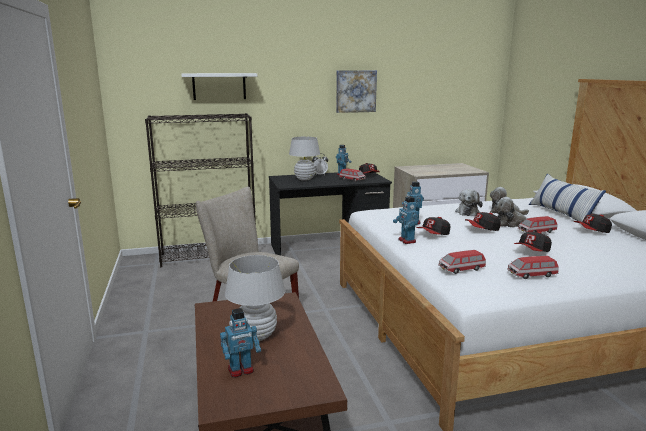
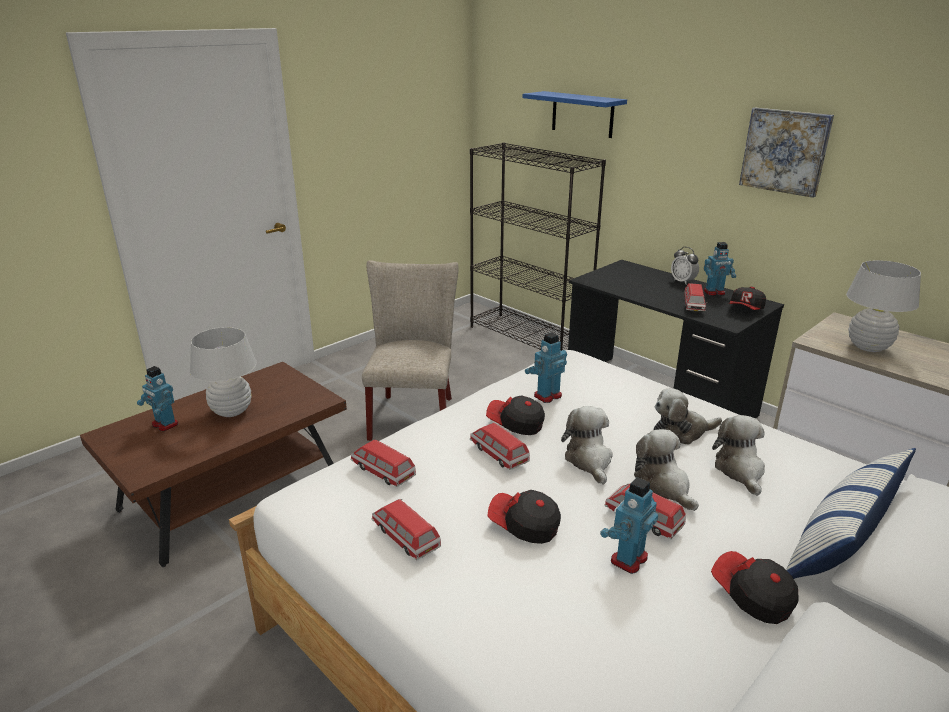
camera: 60 degrees right, 10 degrees up
(219, 86) = (582, 114): white shelf -> blue shelf
(305, 179) = (641, 280): white table lamp -> white table lamp (868, 347)
(406, 241) = (466, 410): toy robot -> toy robot (628, 559)
(461, 243) = (499, 454): none -> toy car
(482, 229) = (589, 460): cap -> plush toy

